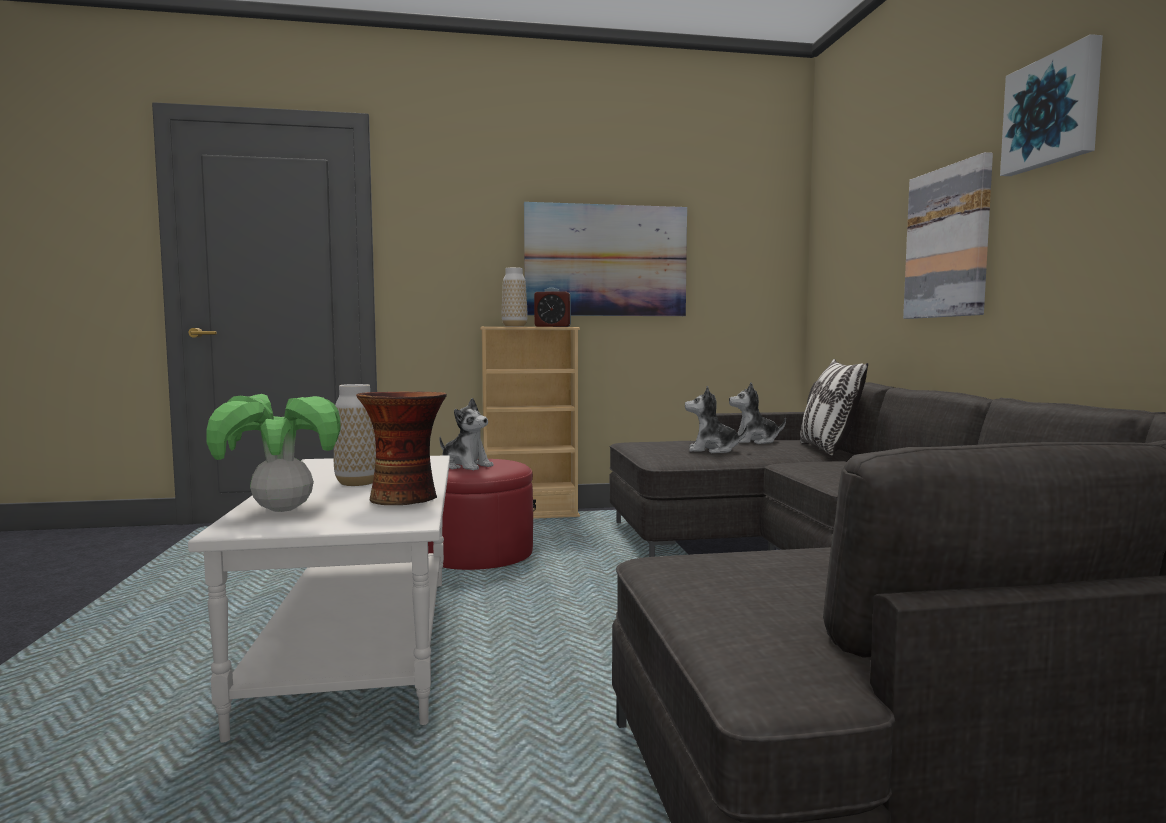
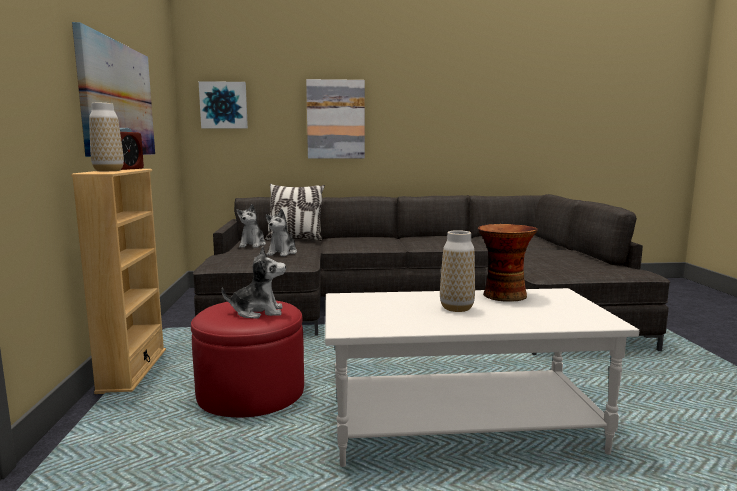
camera: 85 degrees left, 5 degrees up
(283, 509) = (550, 317): potted plant -> none
(465, 466) = (258, 312): plush toy -> plush toy turned 45 degrees clockwise
(1053, 111) = (398, 72): picture -> picture (224, 105)

